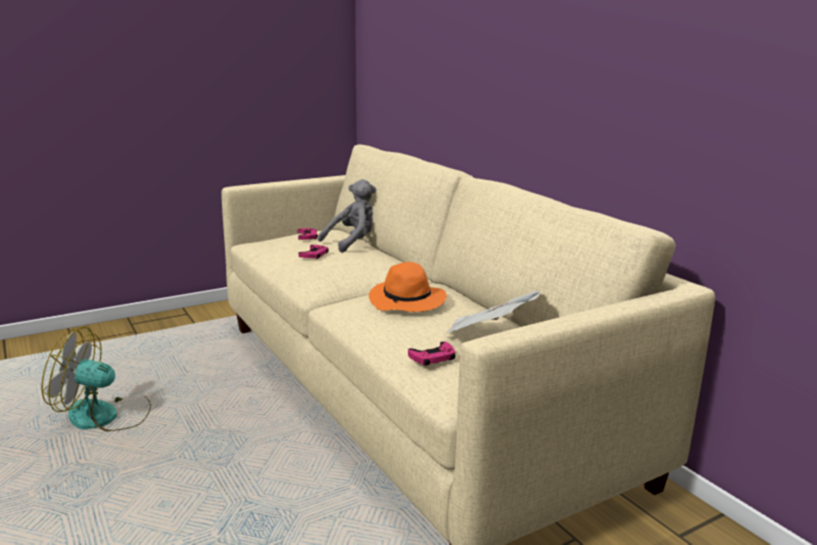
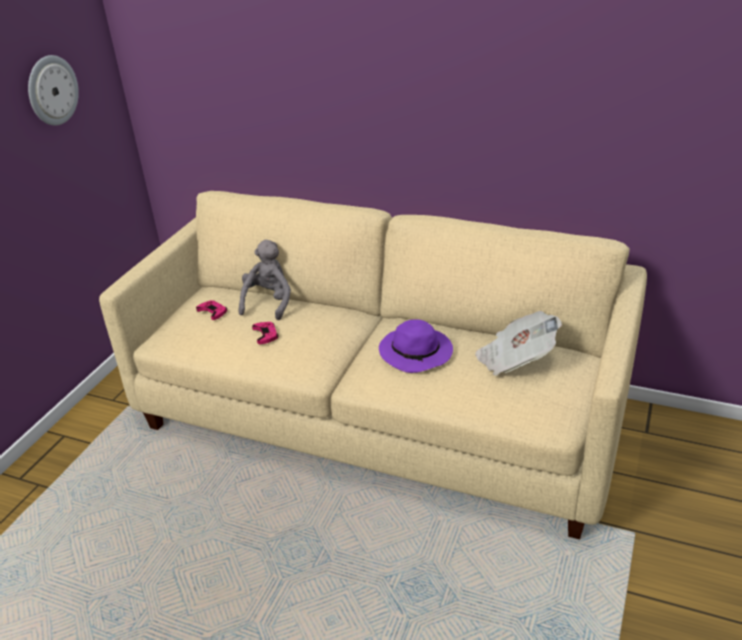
camera: 35 degrees left, 15 degrees up
(105, 417) = (158, 585): fan -> none
(278, 37) = (52, 90): none -> wall clock
(407, 302) = (417, 353): orange hat -> purple hat
(433, 357) = (511, 400): pink game controller -> none

